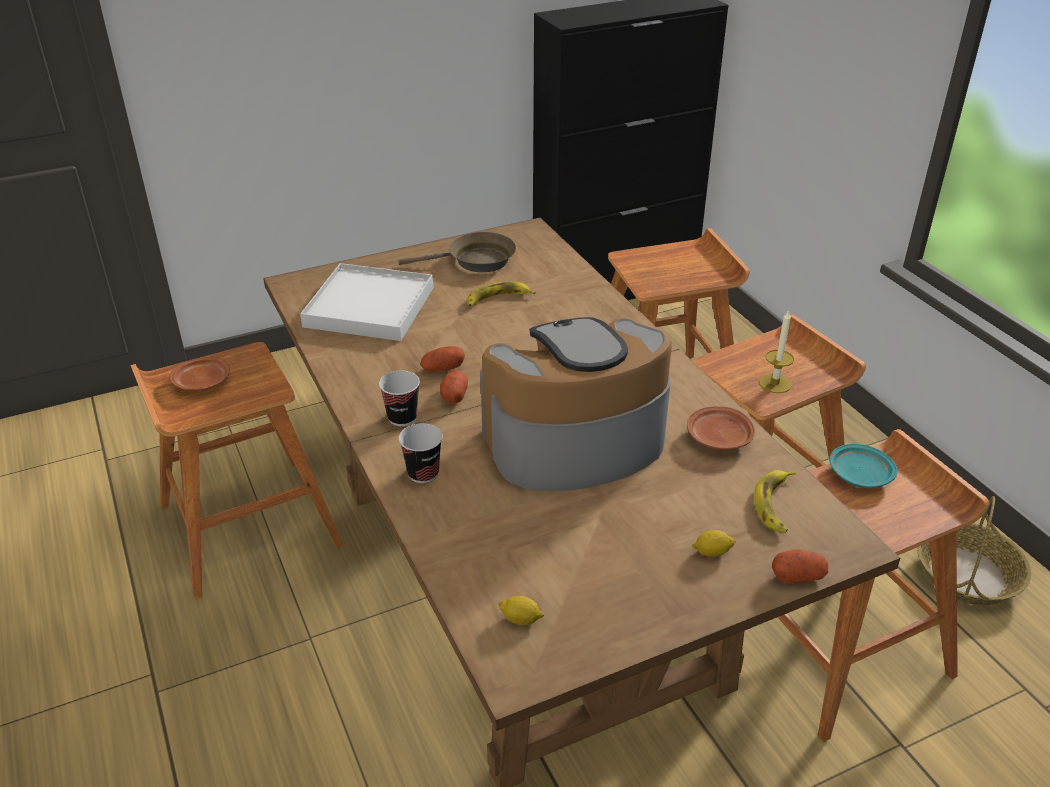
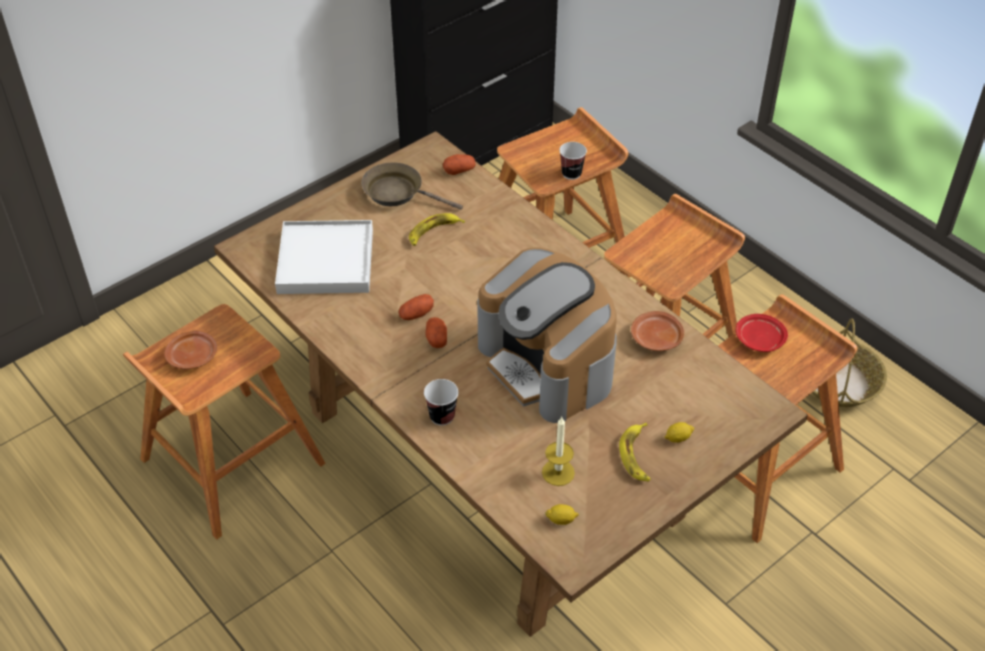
camera: 15 degrees left, 10 degrees up
(402, 417) = (403, 368): cup -> cup (571, 173)
(476, 261) = (398, 193): brown frying pan -> brown frying pan turned 135 degrees counterclockwise
(574, 443) = (548, 365): coffee machine -> coffee machine turned 90 degrees counterclockwise
(775, 383) = (676, 265): candle -> candle (558, 472)
(775, 505) = (712, 389): banana -> banana (637, 455)
(798, 576) = (741, 444): potato -> potato (459, 170)
(859, 475) = (759, 339): turquoise plate -> red plate

